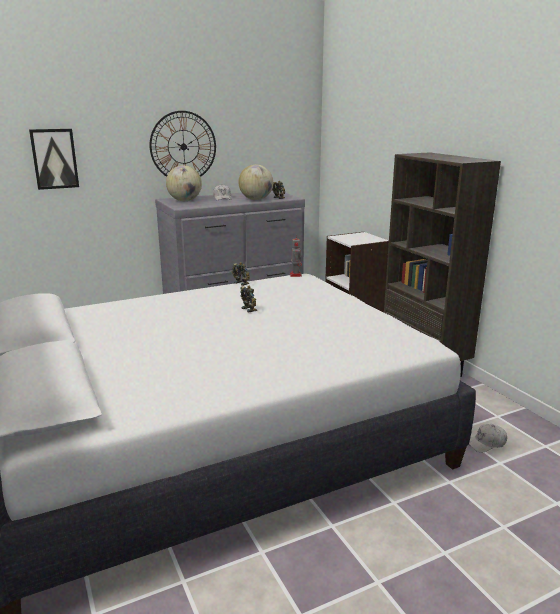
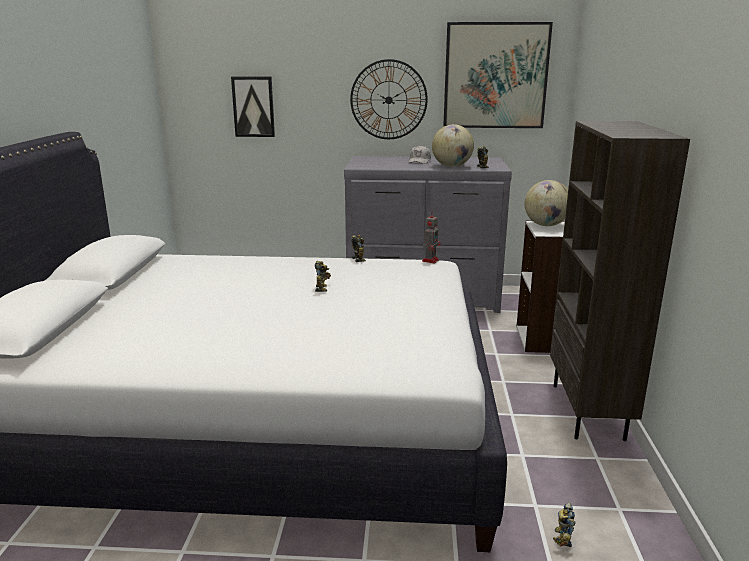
camera: 30 degrees right, 0 degrees up
(185, 201) = (375, 160): globe -> globe (546, 225)
(267, 123) = (495, 76): none -> picture
(486, 443) = (561, 538): white cap -> toy robot

